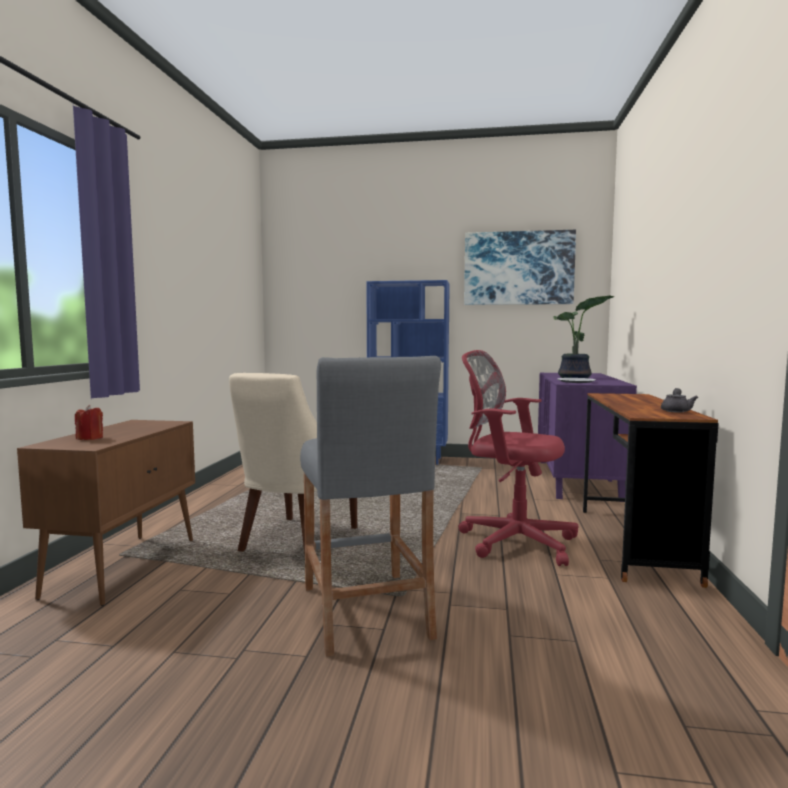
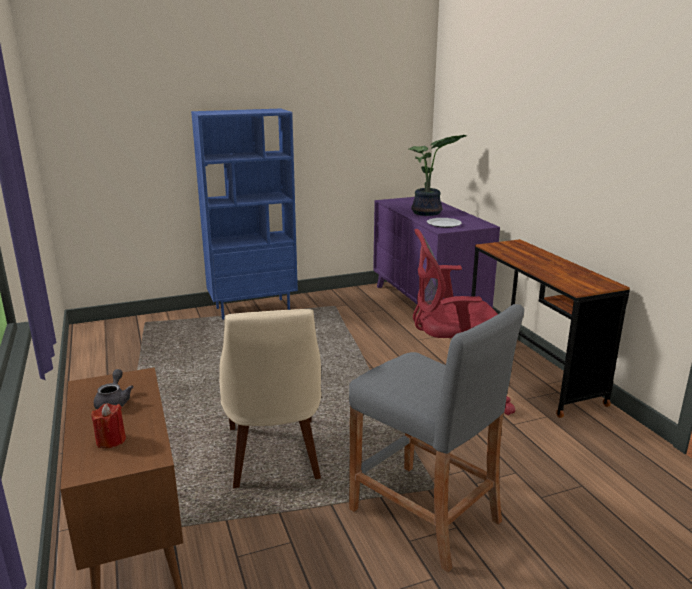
camera: 30 degrees left, 15 degrees up
(518, 268) = (350, 89): picture -> none
(676, 410) = (585, 274): grey teapot -> grey teapot (114, 402)

